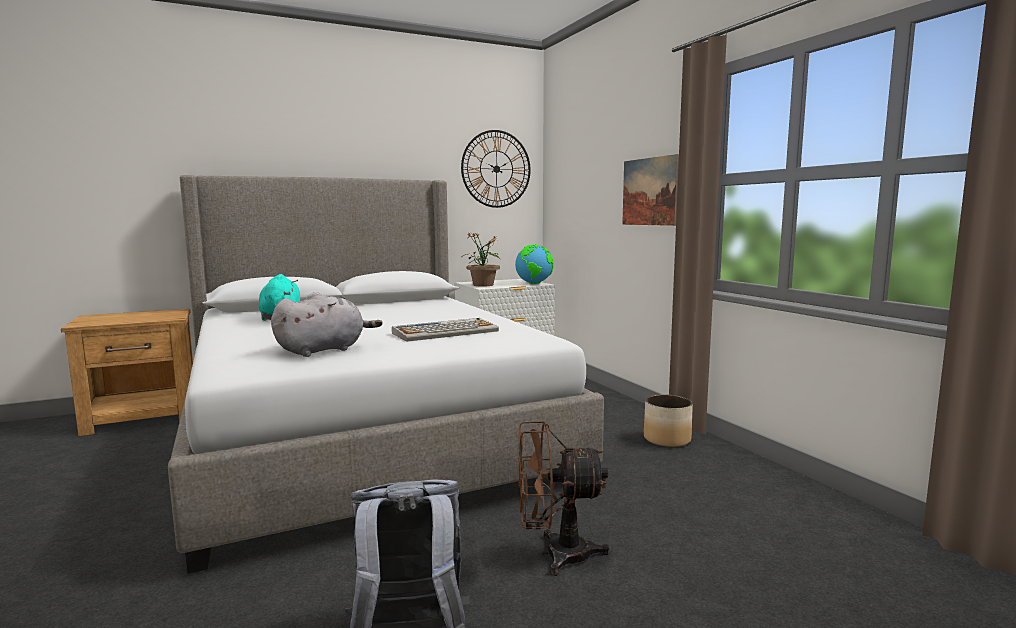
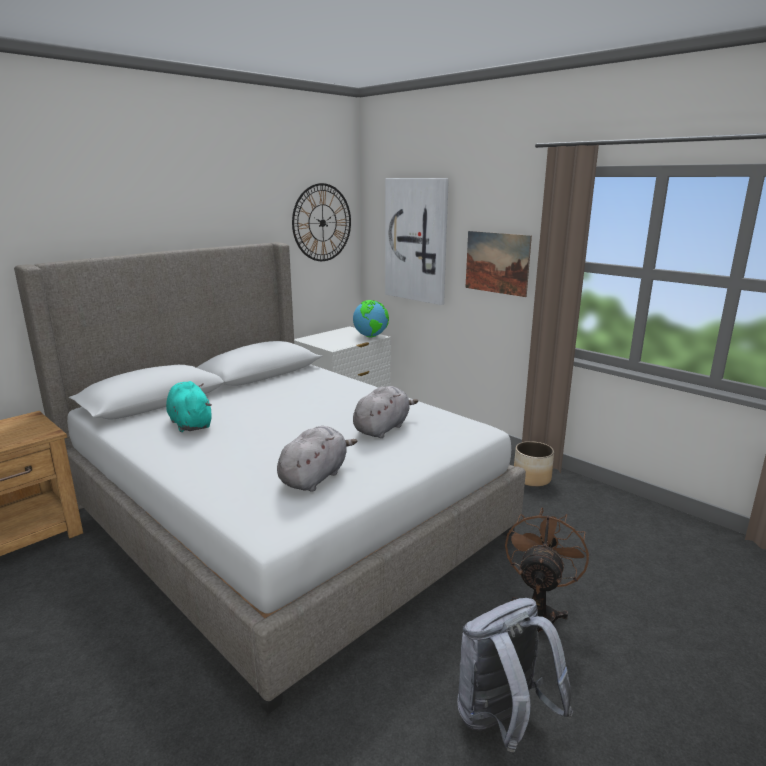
camera: 20 degrees left, 10 degrees up
(446, 332) = (382, 428): keyboard -> grey plush toy
(483, 285) = (327, 343): potted plant -> none
(555, 554) = (538, 612): brown fan -> brown fan turned 135 degrees clockwise
(584, 181) = (416, 240): none -> picture

